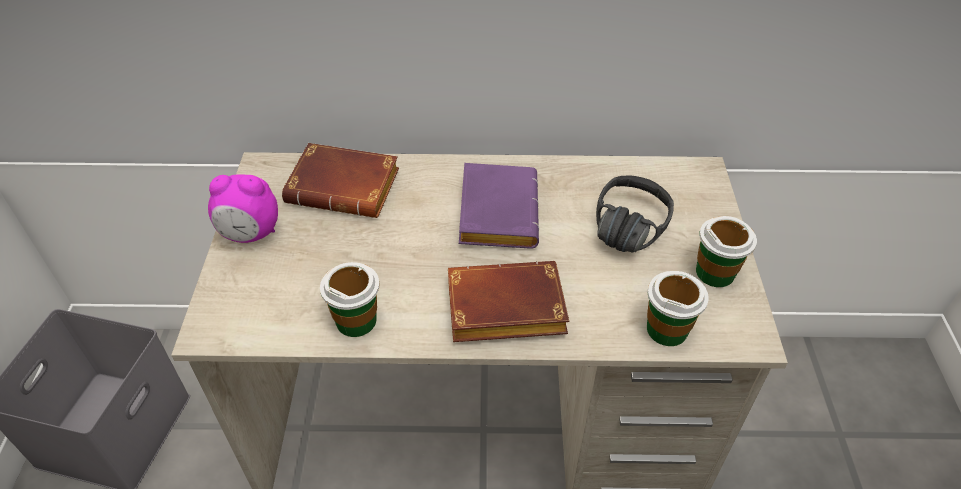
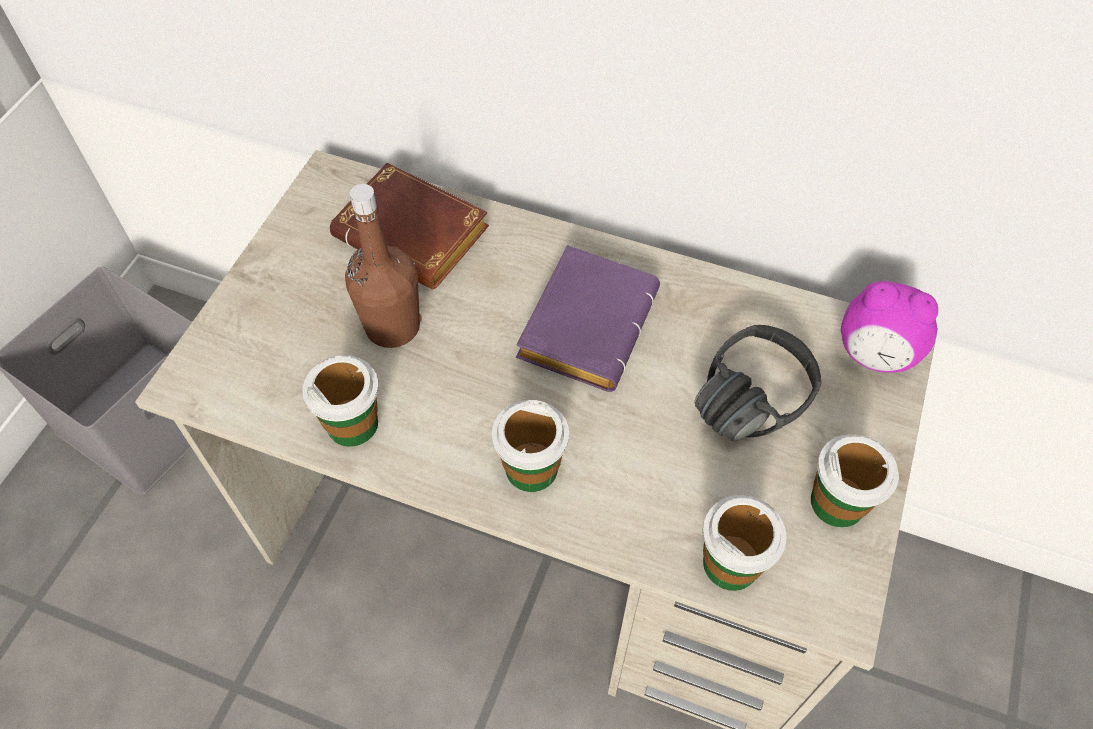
camera: 20 degrees right, 10 degrees up
(250, 234) = (279, 268): alarm clock -> alarm clock (874, 355)
(357, 250) = (392, 327): none -> brown bottle
(502, 311) = (531, 468): brown book -> cup

